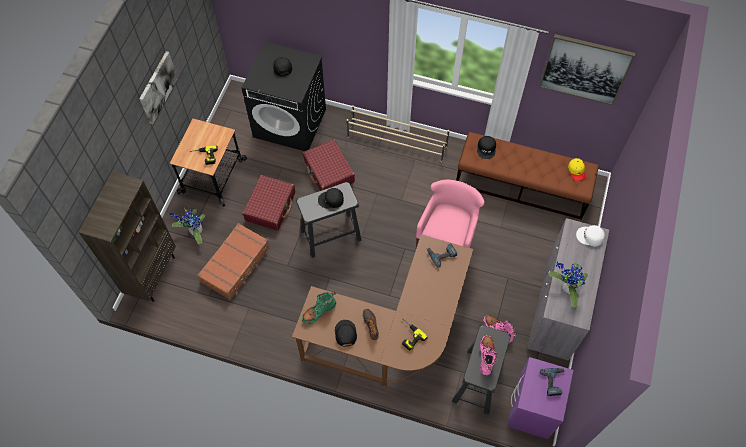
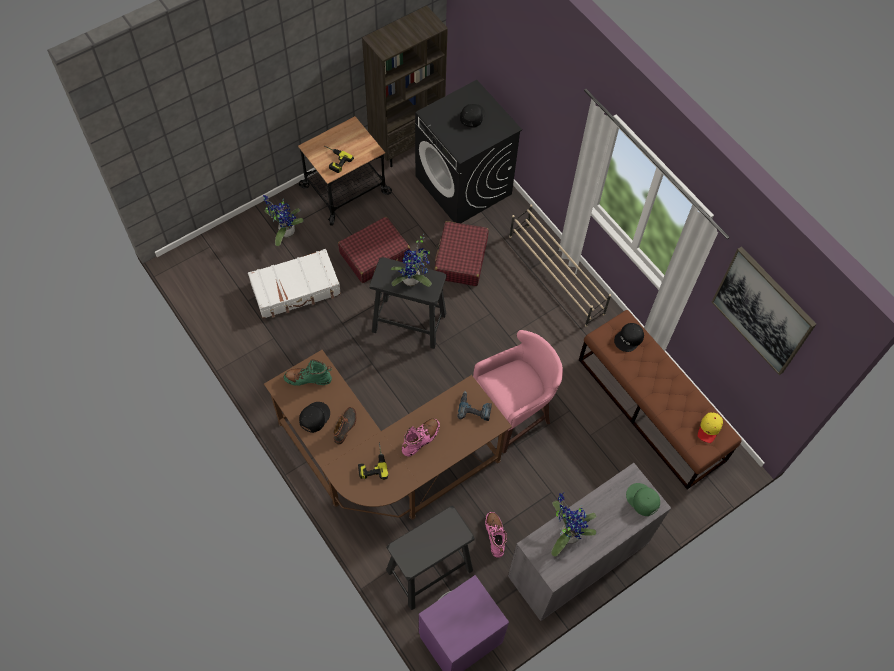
camera: 35 degrees right, 0 degrees up
(152, 275) = (215, 246): brown bookcase -> brown bookcase (406, 145)
(157, 87) = (318, 59): picture -> none
(236, 265) = (296, 289): brown suitcase -> white suitcase
(331, 200) = (413, 280): black cap -> potted plant
(486, 356) = (430, 540): pink boot -> pink boot (421, 439)
(554, 382) = (478, 618): power drill -> none
(590, 237) = (642, 500): white cap -> green cap

